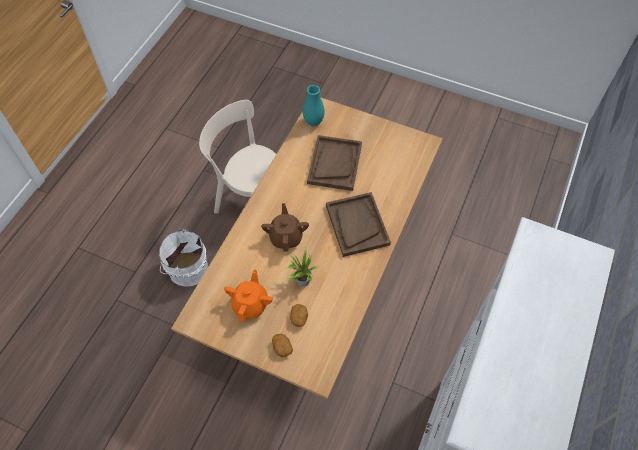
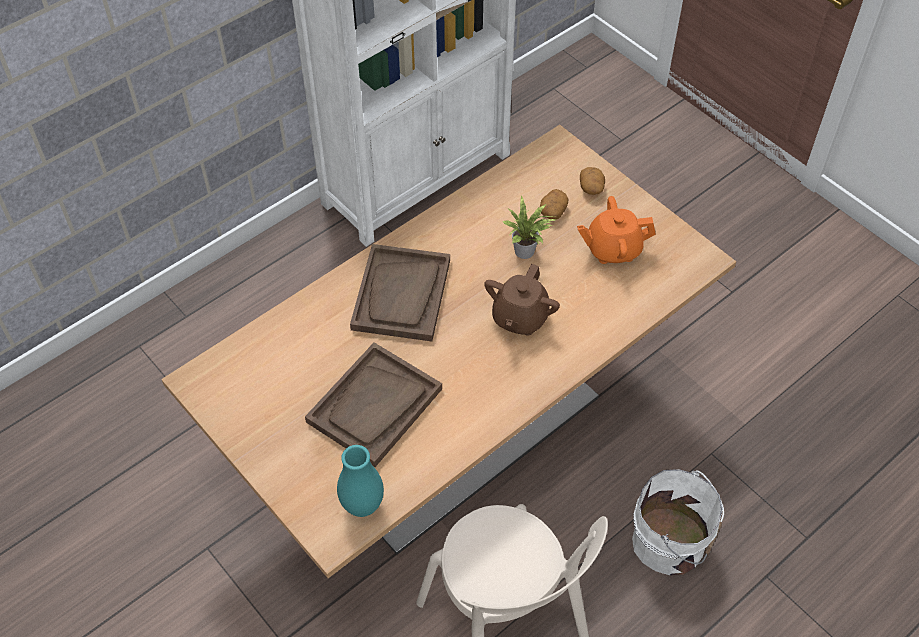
camera: 155 degrees left, 5 degrees down
(250, 304) = (613, 249): orange teapot -> orange teapot turned 45 degrees clockwise

